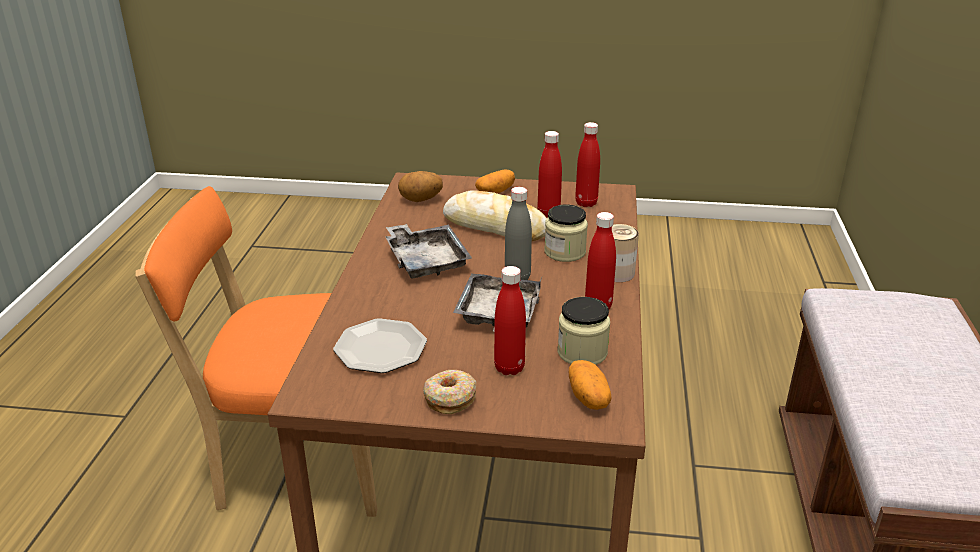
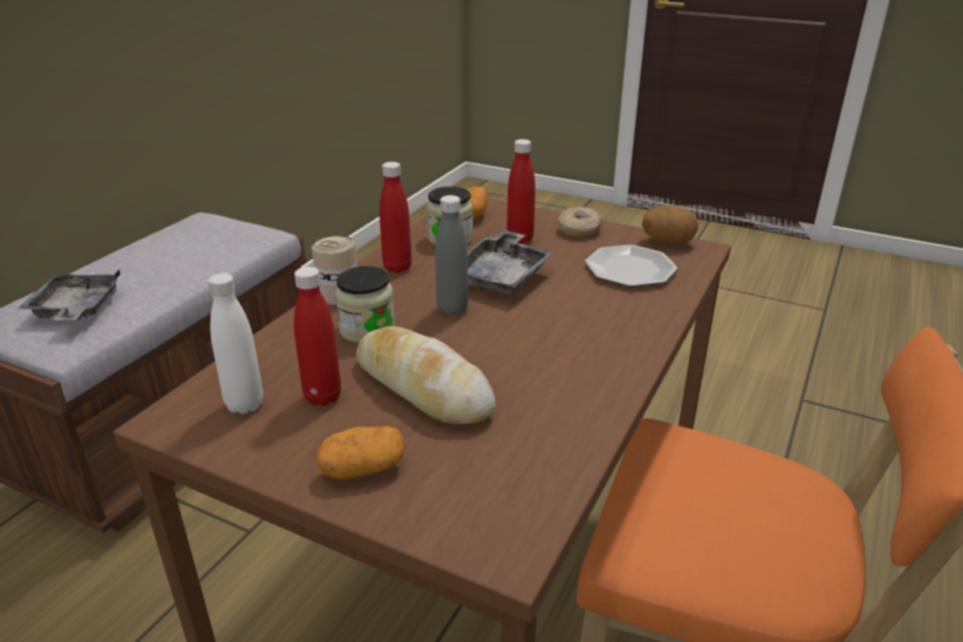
camera: 160 degrees left, 0 degrees up
(421, 200) = (511, 479): potato -> potato (667, 242)
(426, 261) = (551, 352): grey tray -> grey tray (75, 309)
(586, 203) = (245, 404): red bottle -> white bottle

